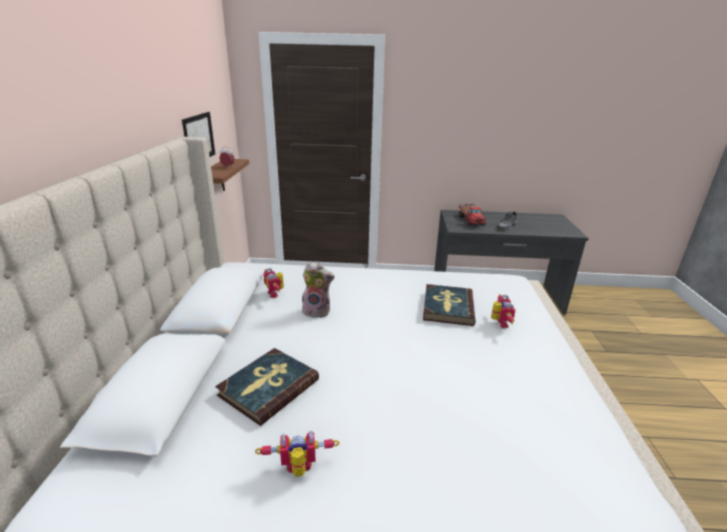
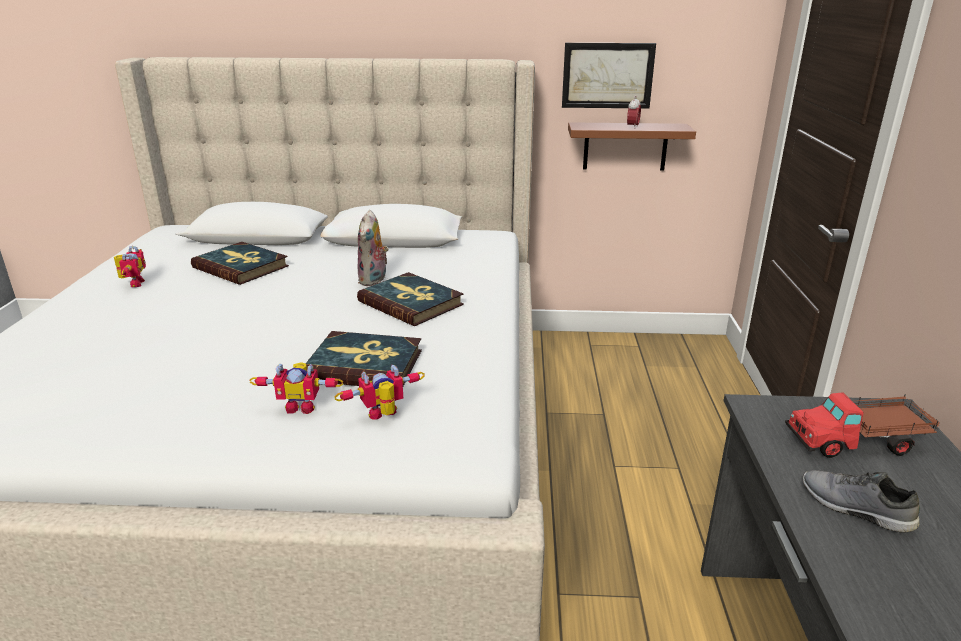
camera: 90 degrees right, 0 degrees up
(275, 293) = (420, 257): toy robot -> toy robot (384, 416)
(361, 295) = (411, 303): none -> book

